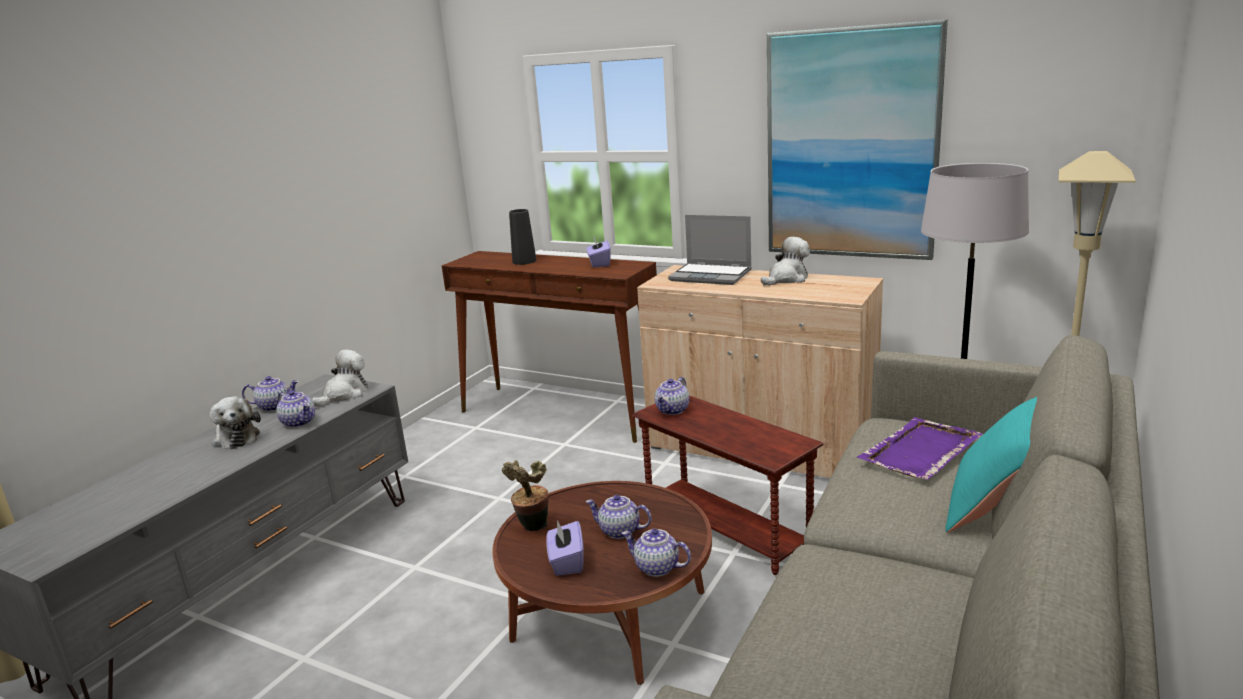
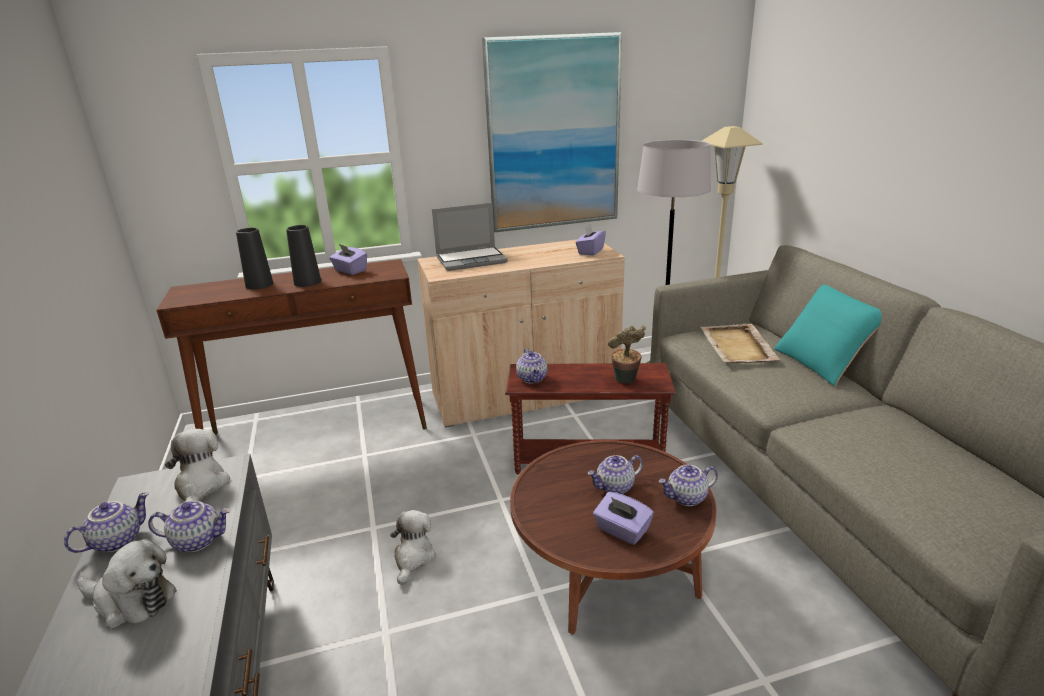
camera: 45 degrees left, 5 degrees up
(532, 527) = (548, 520): potted plant -> potted plant (625, 381)
(554, 266) = (307, 282): none -> black vase
(786, 279) = (535, 251): plush toy -> plush toy (413, 558)
(838, 292) = (590, 251): none -> purple tissue box
(919, 452) = (737, 347): purple tray -> beige tray

